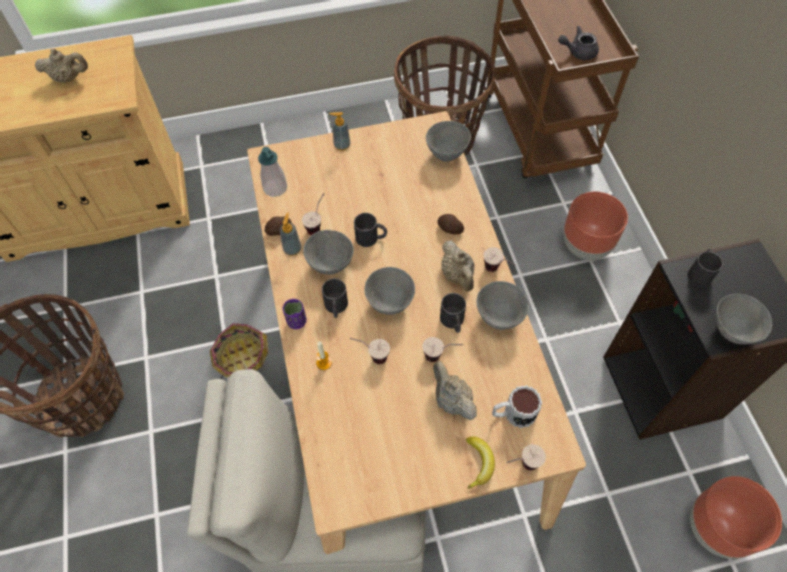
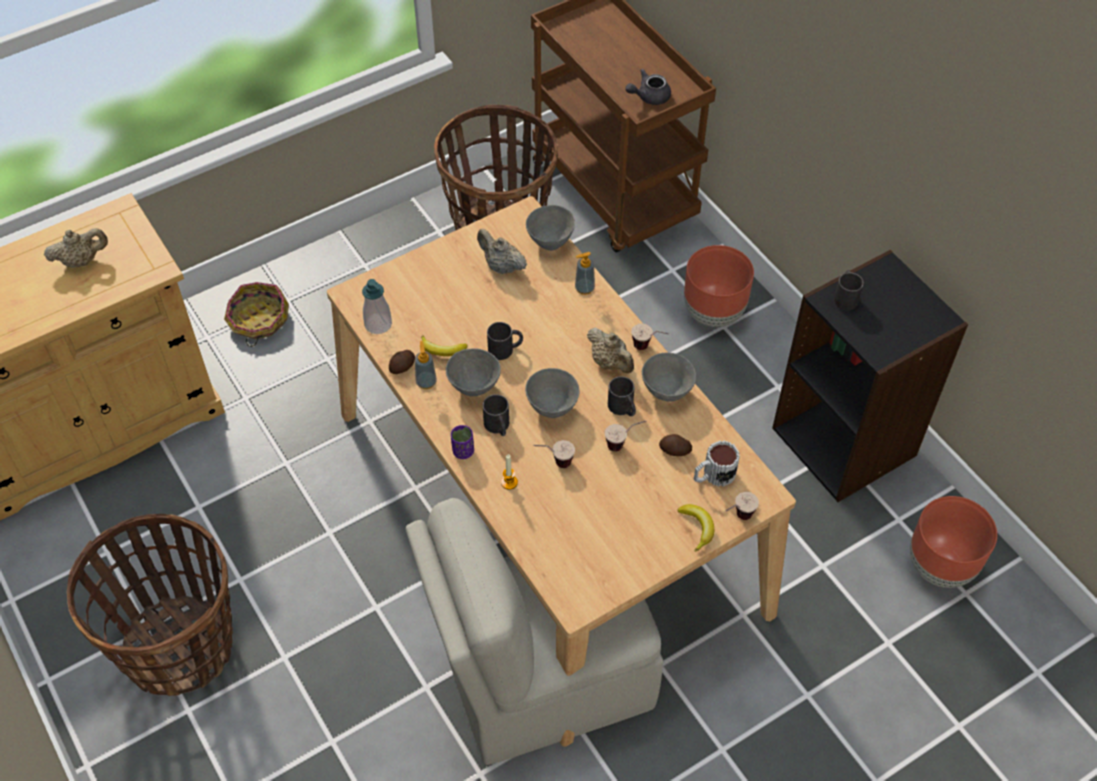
camera: 20 degrees left, 5 degrees down
(241, 357) = (358, 545): basket -> basket (258, 320)
(317, 225) = (442, 350): cup -> banana
(342, 145) = (432, 260): soap dispenser -> soap dispenser (584, 288)
(449, 229) = (584, 319): potato -> potato (675, 451)
(451, 400) = (650, 480): beige teapot -> beige teapot (501, 266)
(732, 331) = (891, 343): grey bowl -> none

